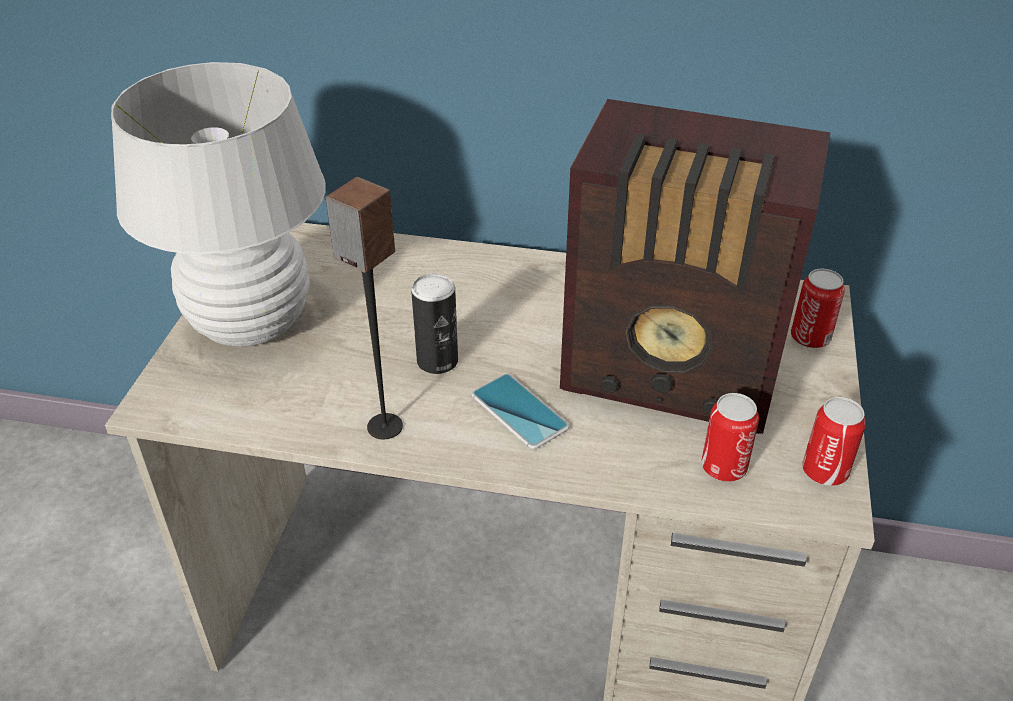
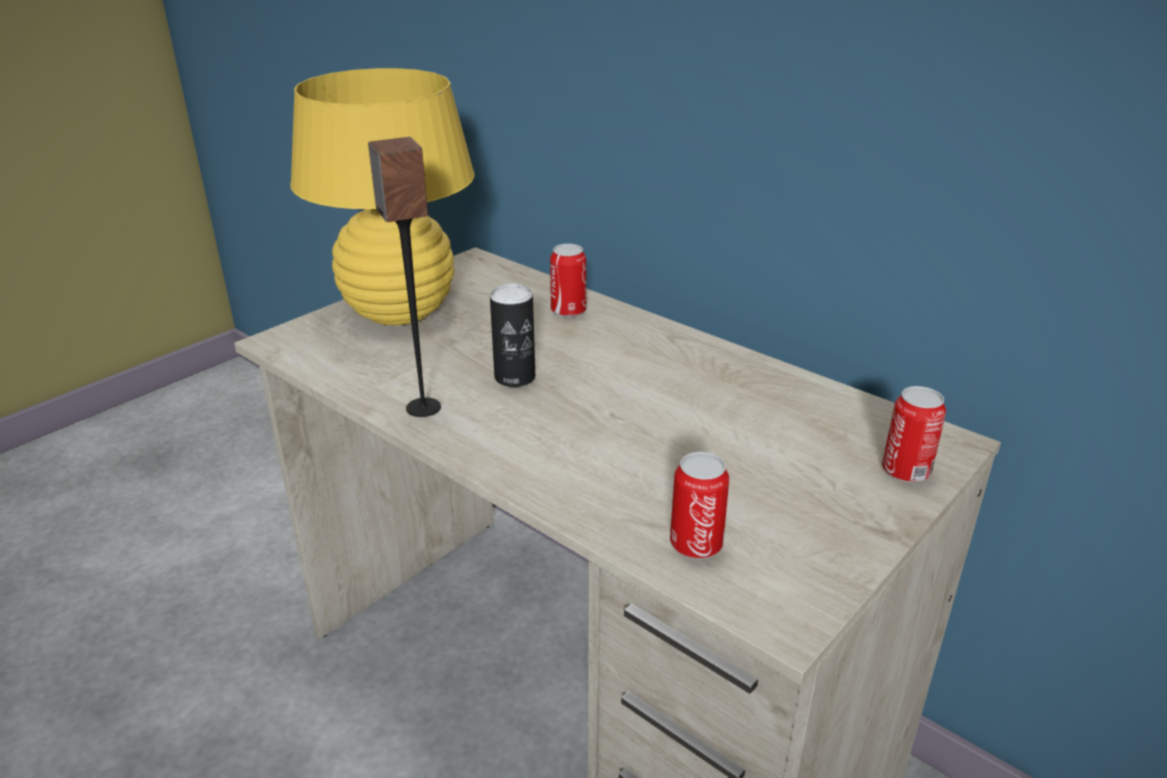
camera: 30 degrees right, 10 degrees down
(250, 325) = (398, 312): white table lamp -> yellow table lamp
(519, 412) = (545, 434): phone -> none
(675, 375) = (722, 455): radio -> none
(824, 471) = (805, 588): can -> can (568, 311)

